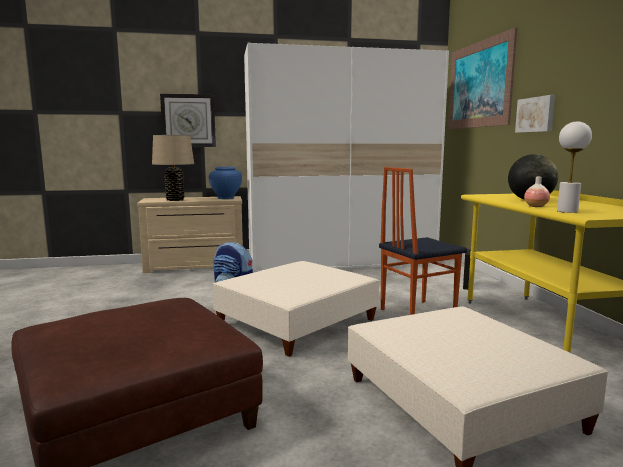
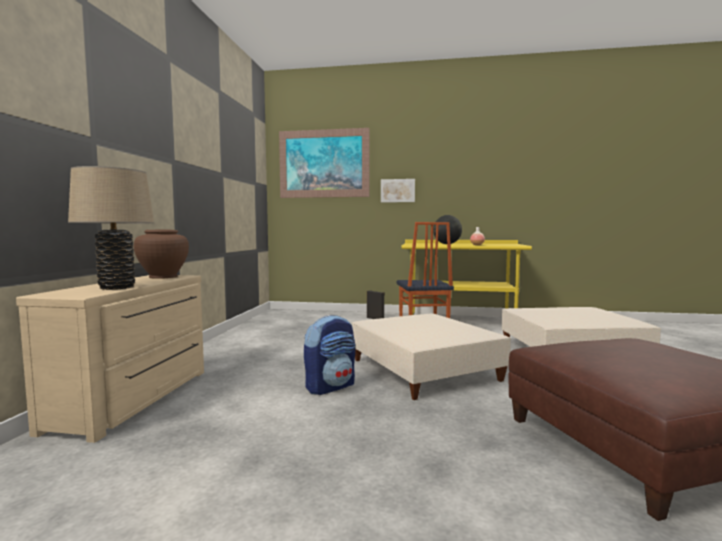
camera: 70 degrees left, 5 degrees down
(188, 120) = (79, 149): wall clock -> none
(226, 198) = (163, 277): blue vase -> brown vase
(341, 261) = (254, 334): white wardrobe -> none
(567, 211) = (499, 245): white table lamp -> none

